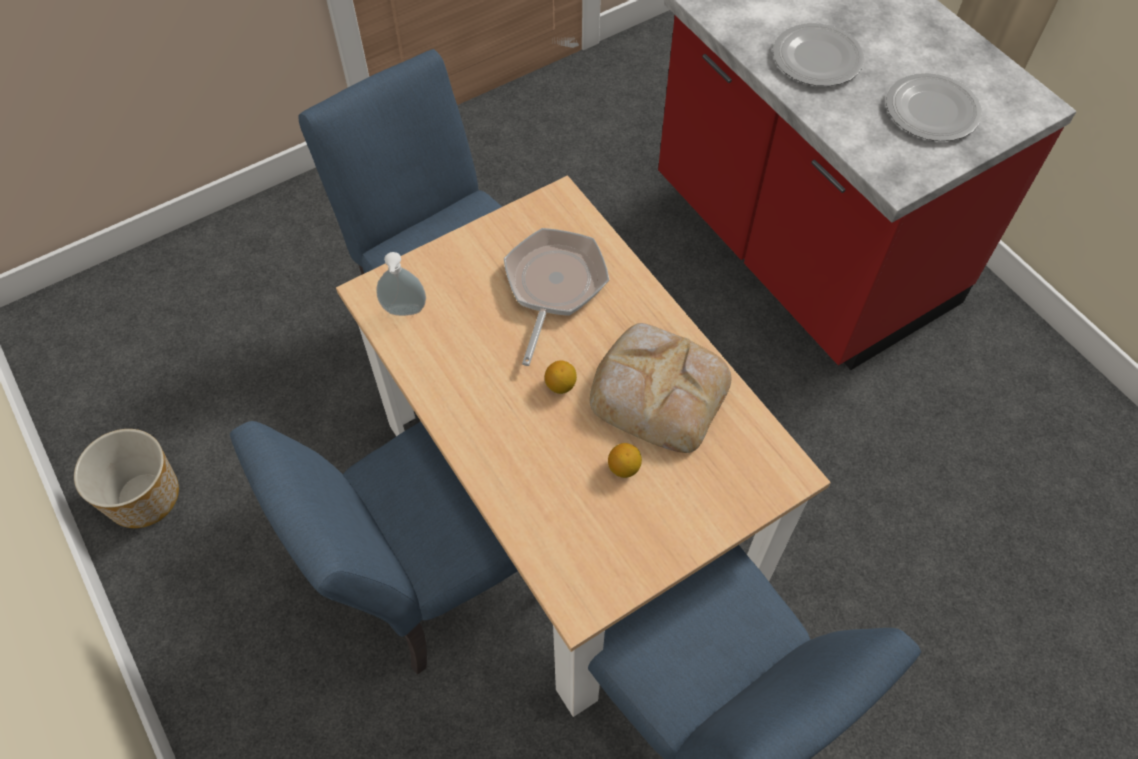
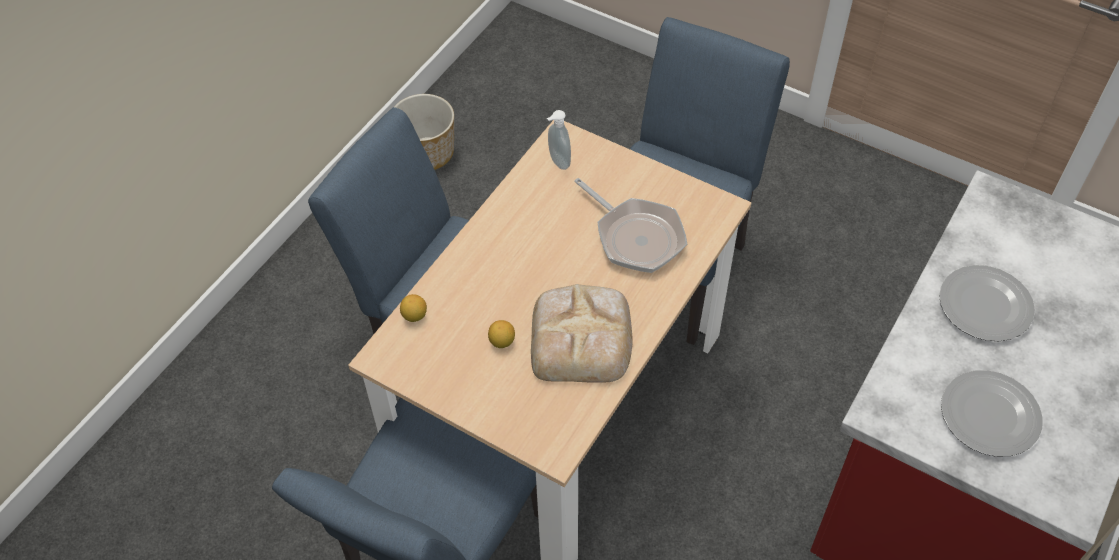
camera: 65 degrees right, 5 degrees down
(553, 286) = (635, 236): frying pan -> frying pan turned 60 degrees clockwise
(561, 385) = (550, 276): lemon -> lemon (414, 316)

